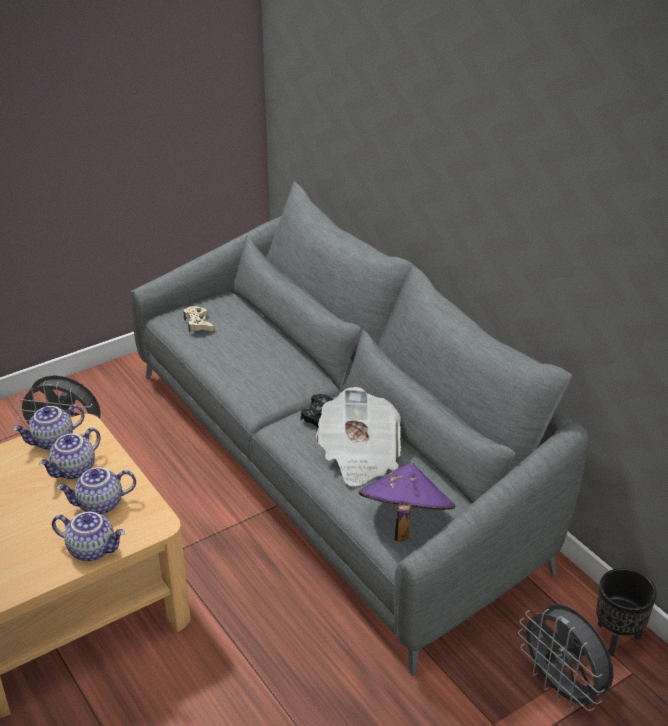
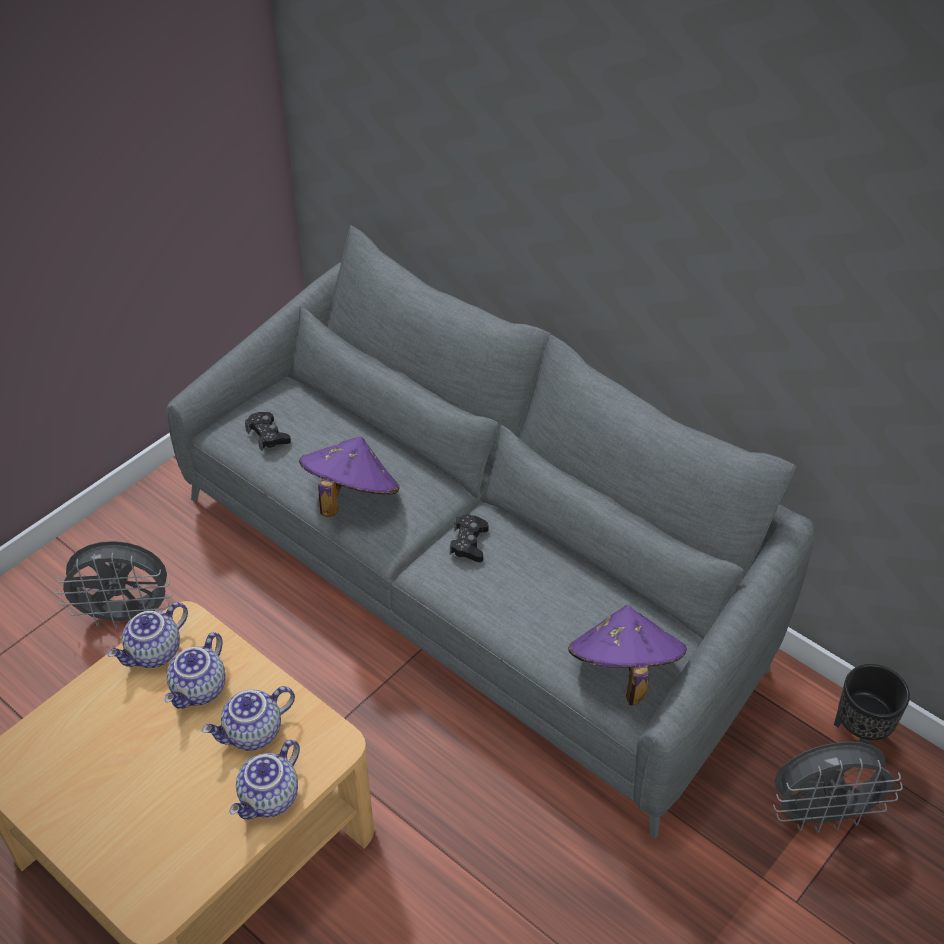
camera: 15 degrees left, 10 degrees up
(93, 549) = (270, 799): teapot -> teapot turned 120 degrees clockwise
(198, 324) = (268, 435): beige game controller -> black game controller
(242, 371) = (350, 497): none -> purple hat
(359, 456) = (538, 591): newspaper -> none
(562, 688) = (821, 814): grey fan -> grey fan turned 45 degrees counterclockwise

